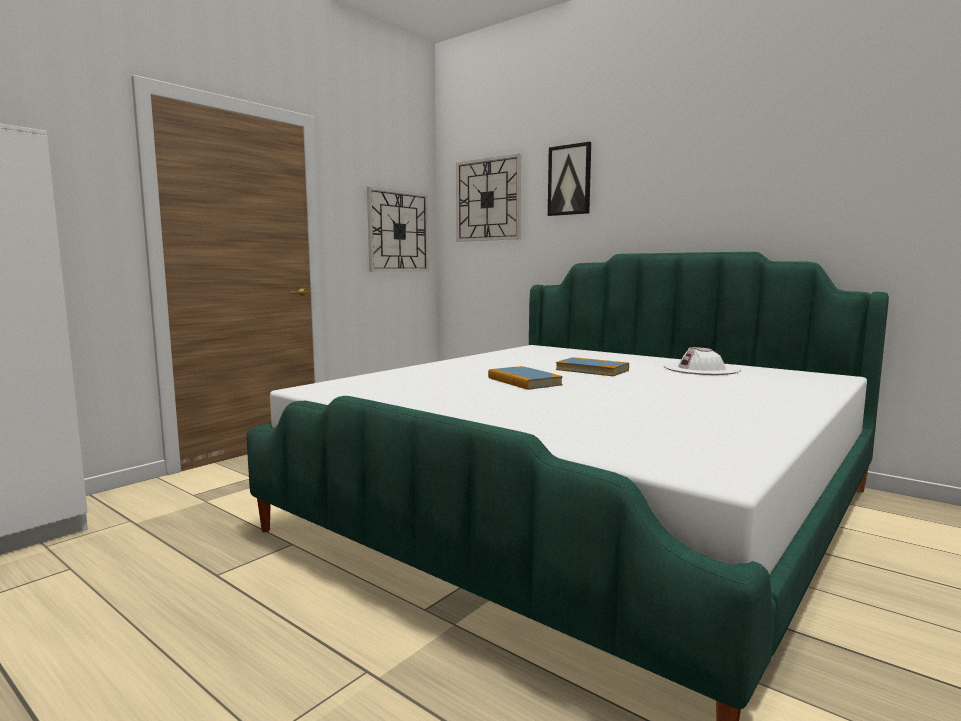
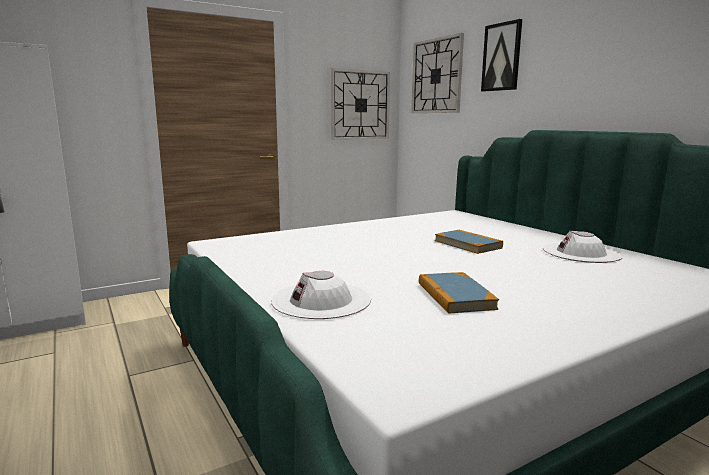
camera: 20 degrees right, 5 degrees up
(524, 381) = (387, 252): book -> book (455, 296)
(528, 423) = (321, 300): none -> white hat

